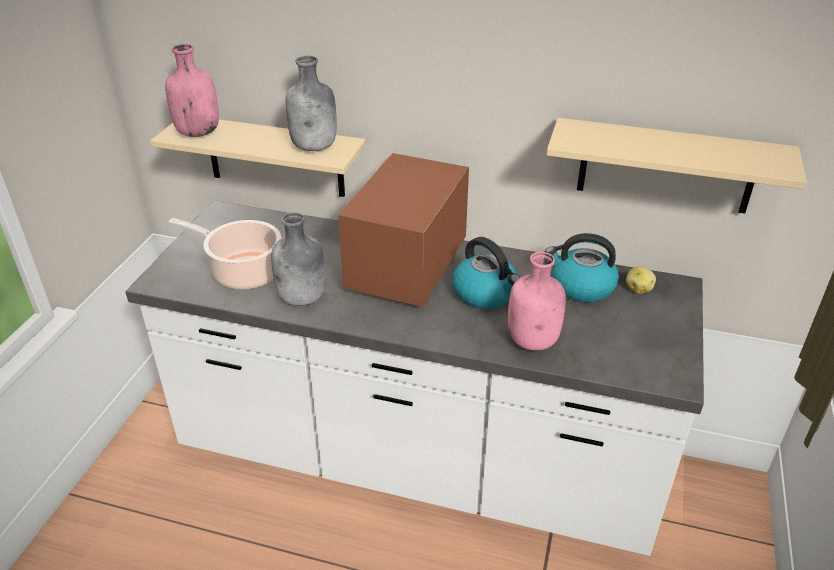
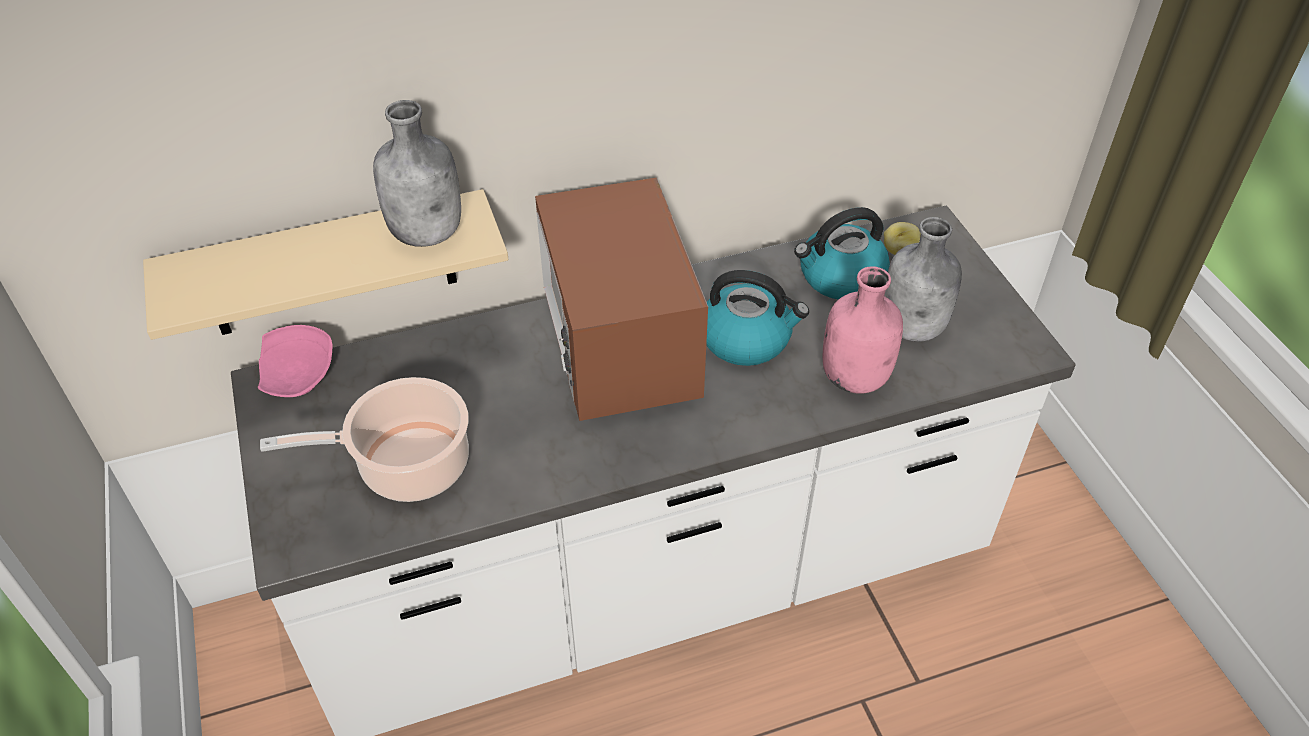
camera: 35 degrees left, 10 degrees up
(198, 132) = (213, 283): pink bottle -> none
(239, 213) = (298, 375): none -> pink plate
(302, 298) = (531, 463): grey bottle -> grey bottle (913, 327)
(666, 166) = (898, 88): beige shelf -> none

